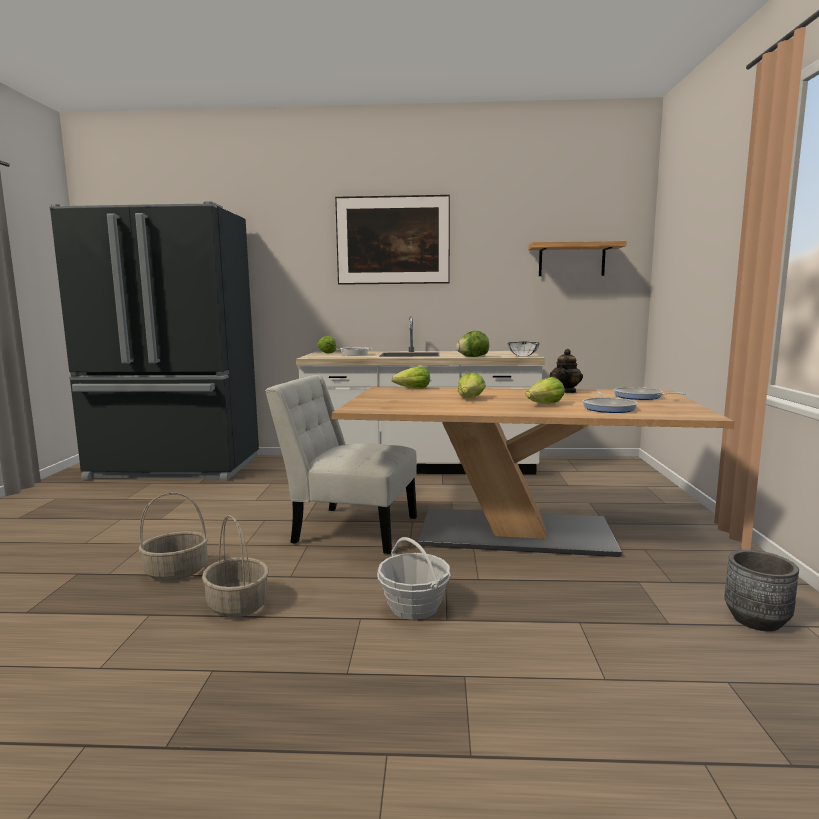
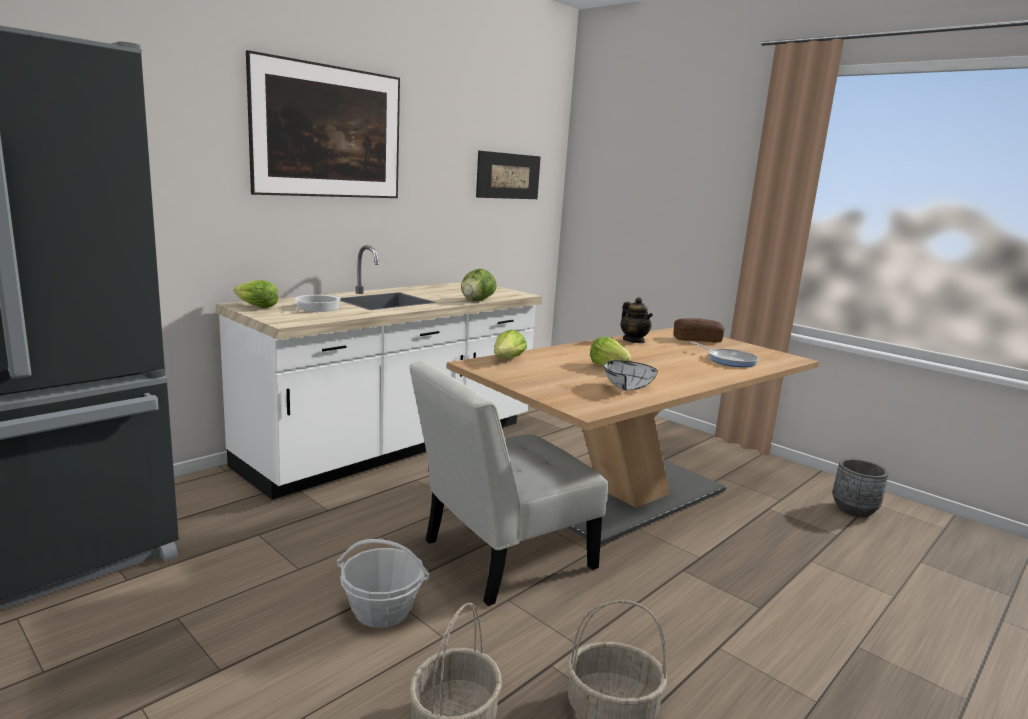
camera: 50 degrees left, 5 degrees up
(414, 607) = (722, 611): basket -> basket (382, 610)
(522, 356) = (515, 294): white bowl -> white bowl (623, 388)
(545, 404) = (684, 364): lettuce -> none
(571, 260) = (508, 176): shelf -> picture
(640, 397) = (697, 340): frying pan -> bread

